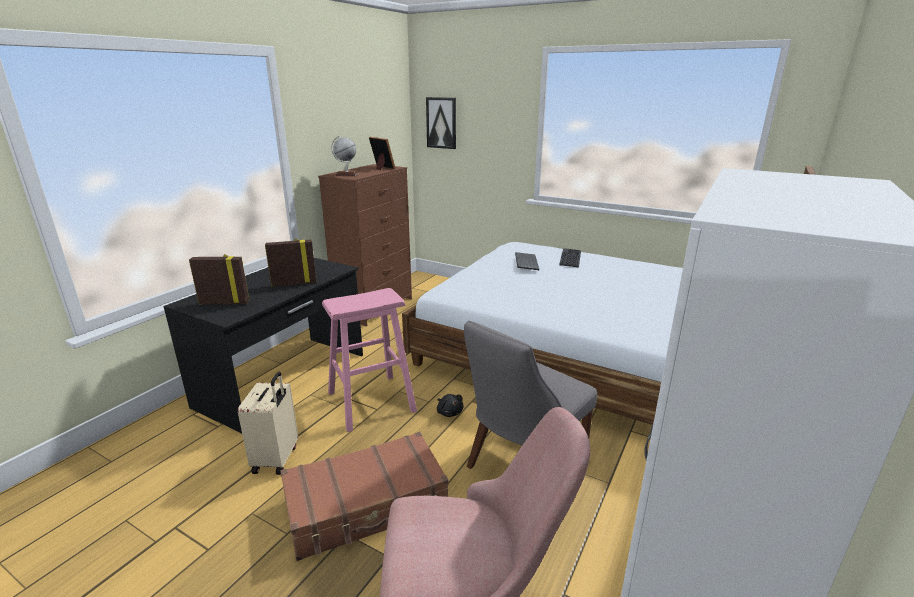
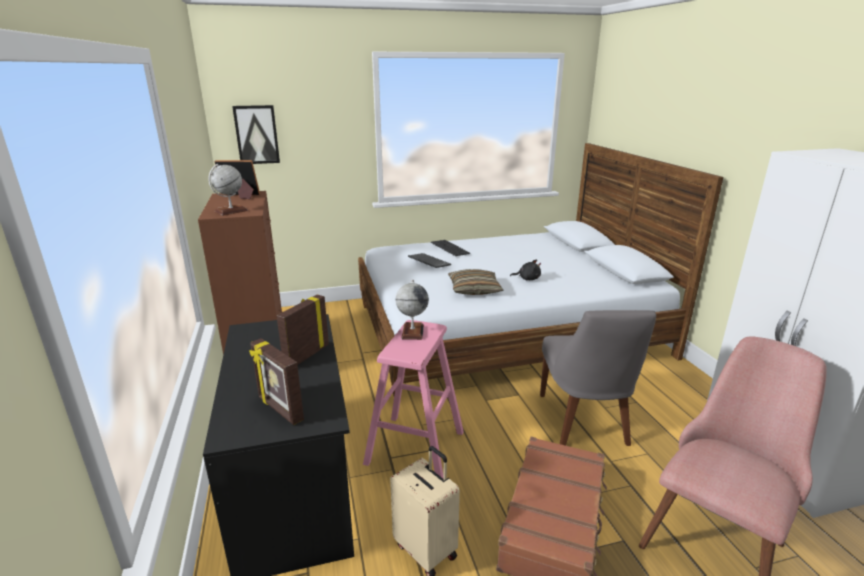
camera: 45 degrees left, 0 degrees up
(224, 303) = (279, 409): picture frame -> picture frame turned 90 degrees counterclockwise
(373, 295) = (412, 332): none -> globe
(449, 412) = (485, 417): black plush toy -> black plush toy (527, 279)
(518, 294) = (474, 289): none -> pillow

